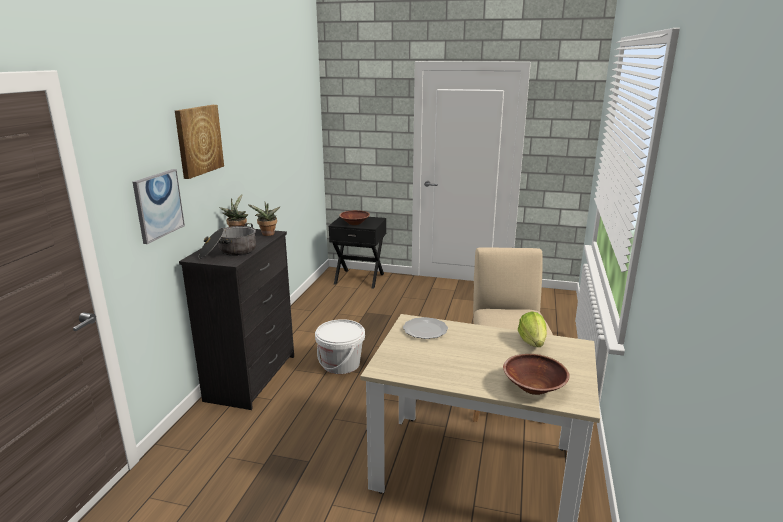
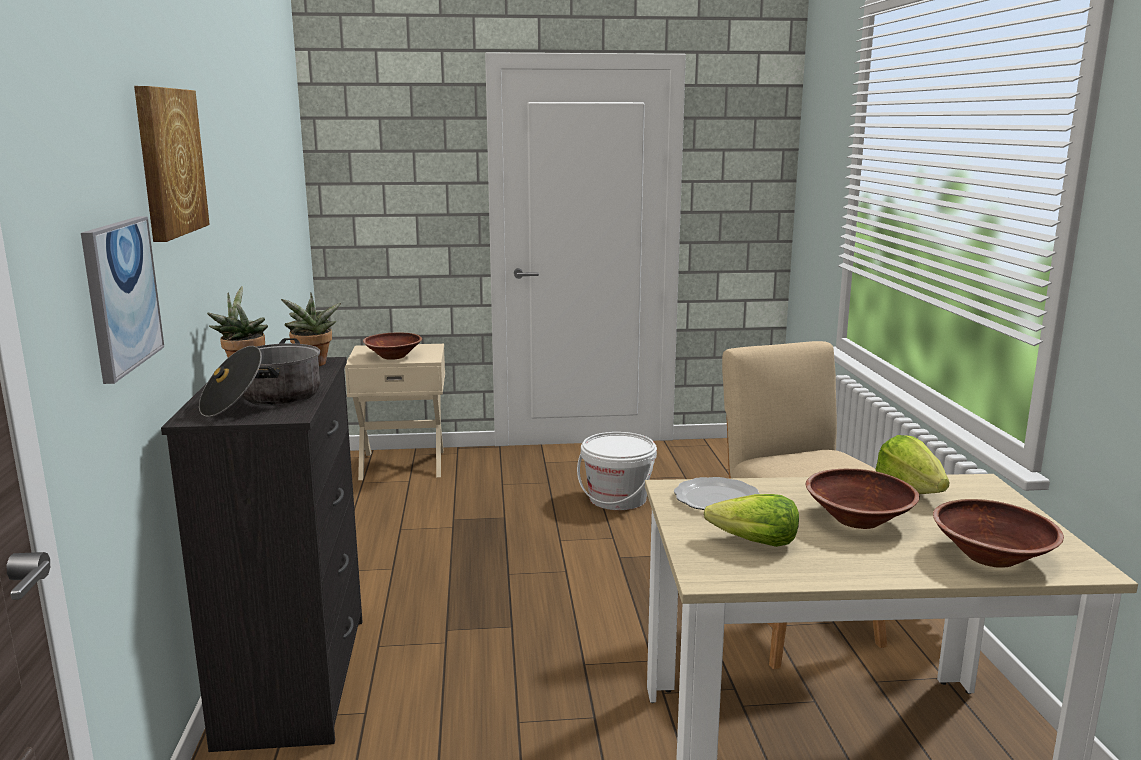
camera: 20 degrees left, 5 degrees down
(341, 364) = (466, 617): white bucket -> white bucket (617, 499)
(359, 278) = (402, 464): black nightstand -> beige nightstand
(419, 356) = (754, 542): none -> lettuce
(485, 354) = (858, 520): none -> brown bowl

